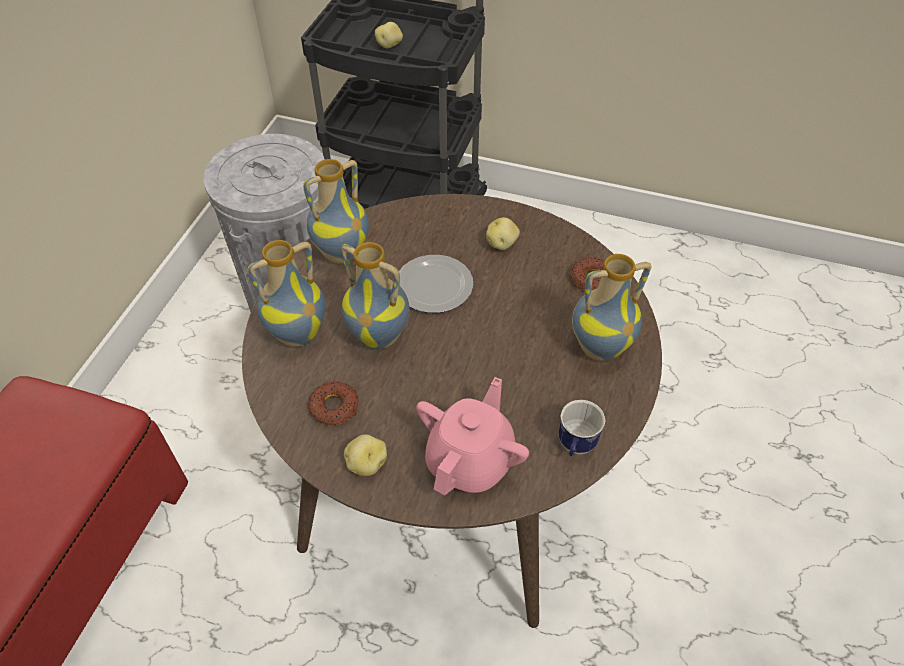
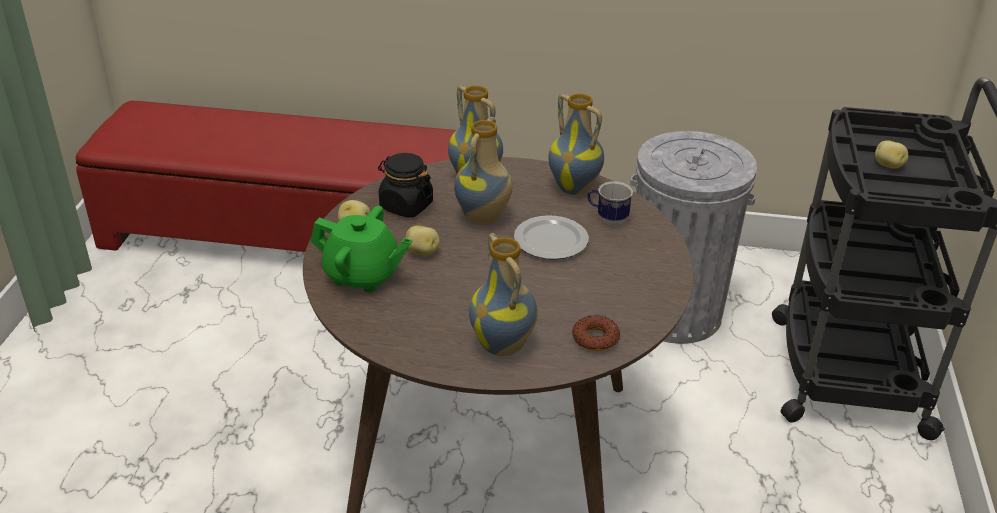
camera: 80 degrees right, 15 degrees down
(334, 407) = (406, 206): donut -> black jar
(470, 460) = (362, 275): pink teapot -> green teapot
(502, 244) = (623, 276): potato -> potato (422, 252)
(575, 446) = (383, 332): mug -> mug (607, 219)

